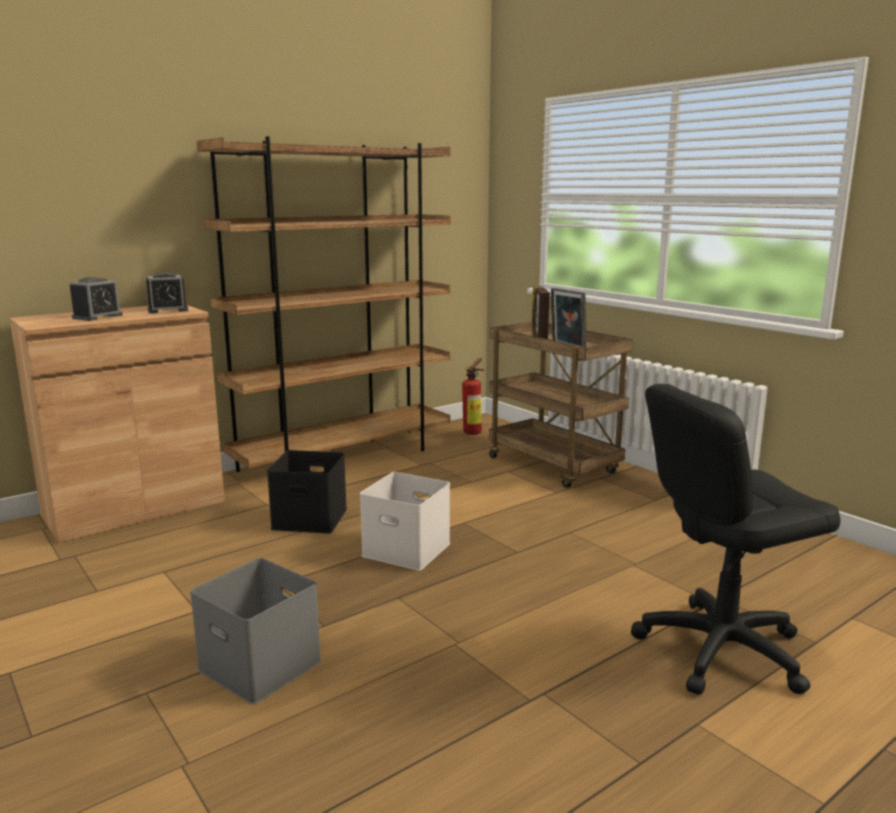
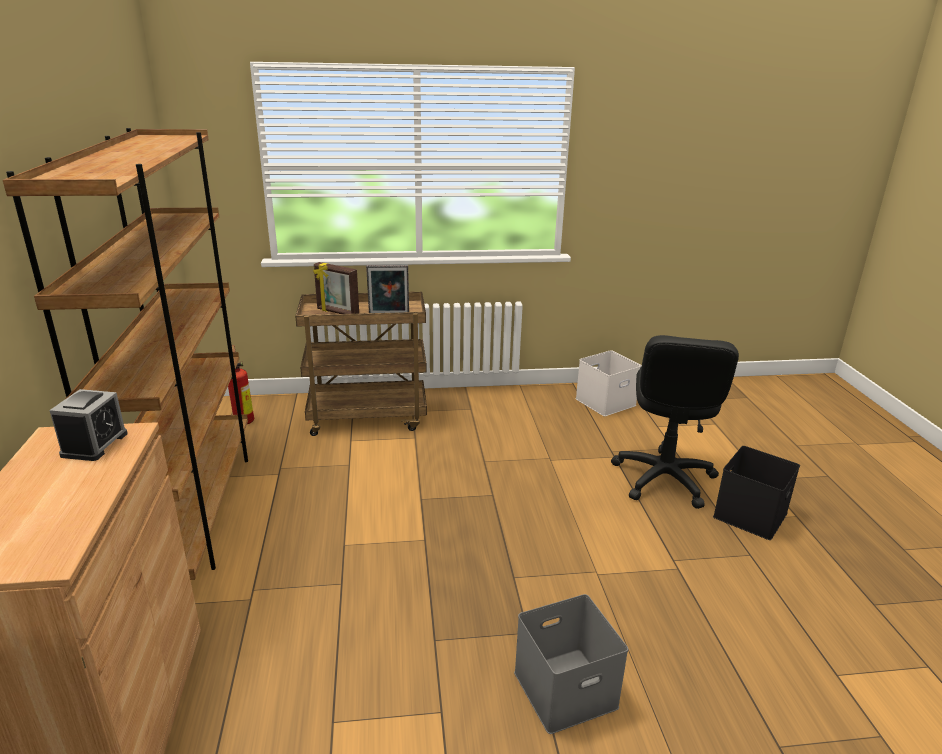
camera: 60 degrees left, 10 degrees up
(97, 317) = (56, 503): alarm clock -> none
(311, 518) = (318, 578): black storage box -> black storage box (749, 513)
(408, 549) = (439, 543): white storage box -> white storage box (605, 401)

